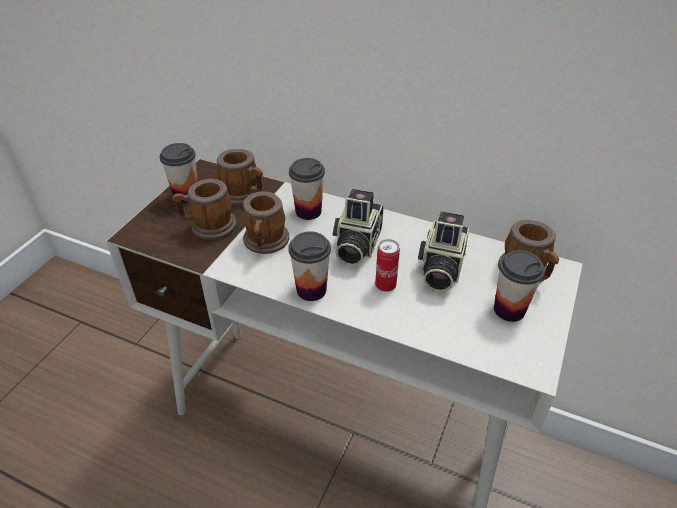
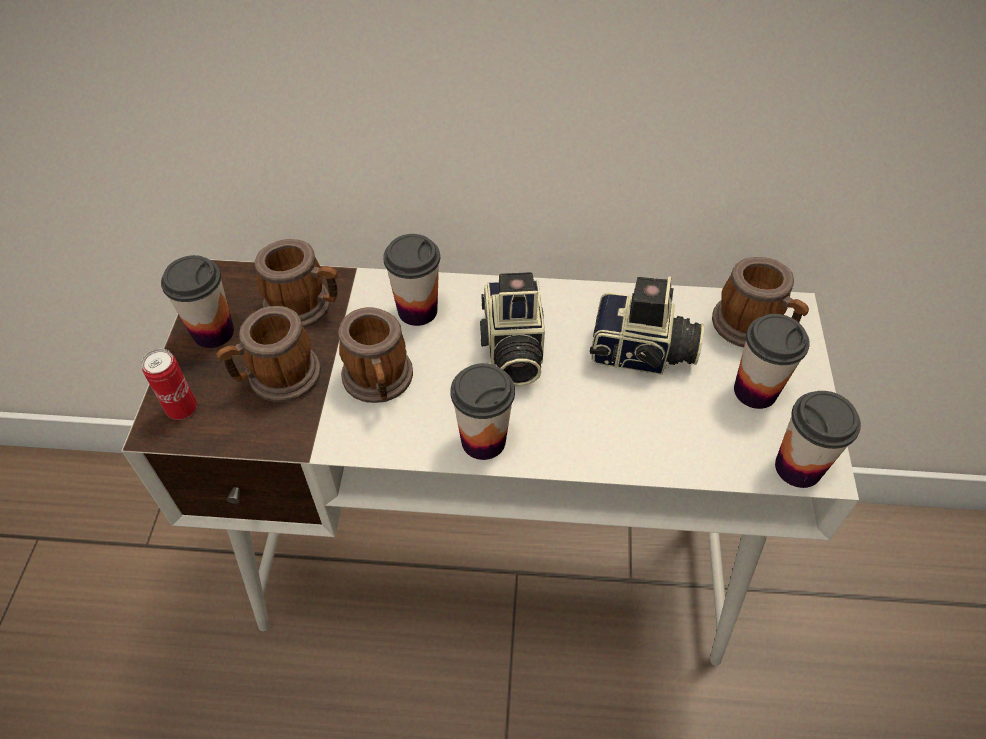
camera: 20 degrees left, 10 degrees up
(385, 285) = (582, 402): can -> can (182, 409)
(439, 269) = (642, 354): camera -> camera turned 75 degrees counterclockwise
(518, 363) = (798, 467): none -> cup

